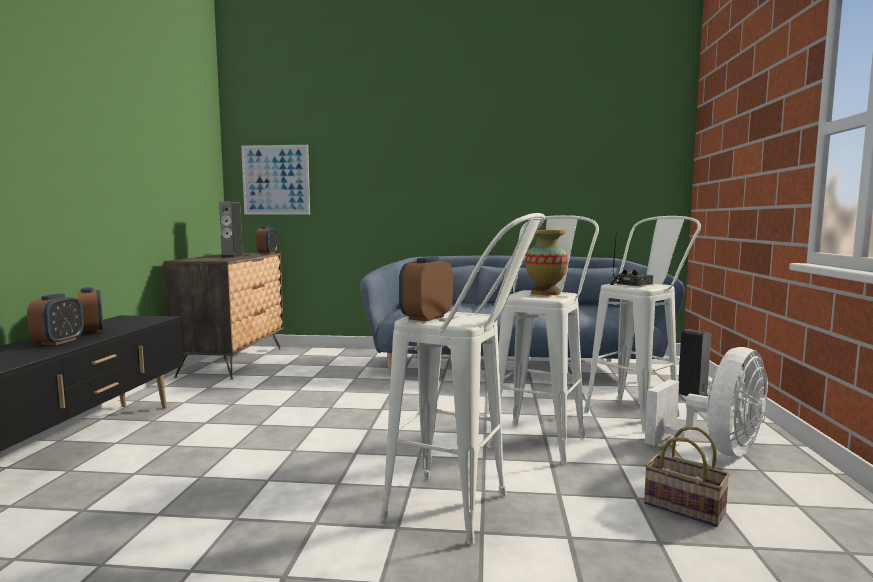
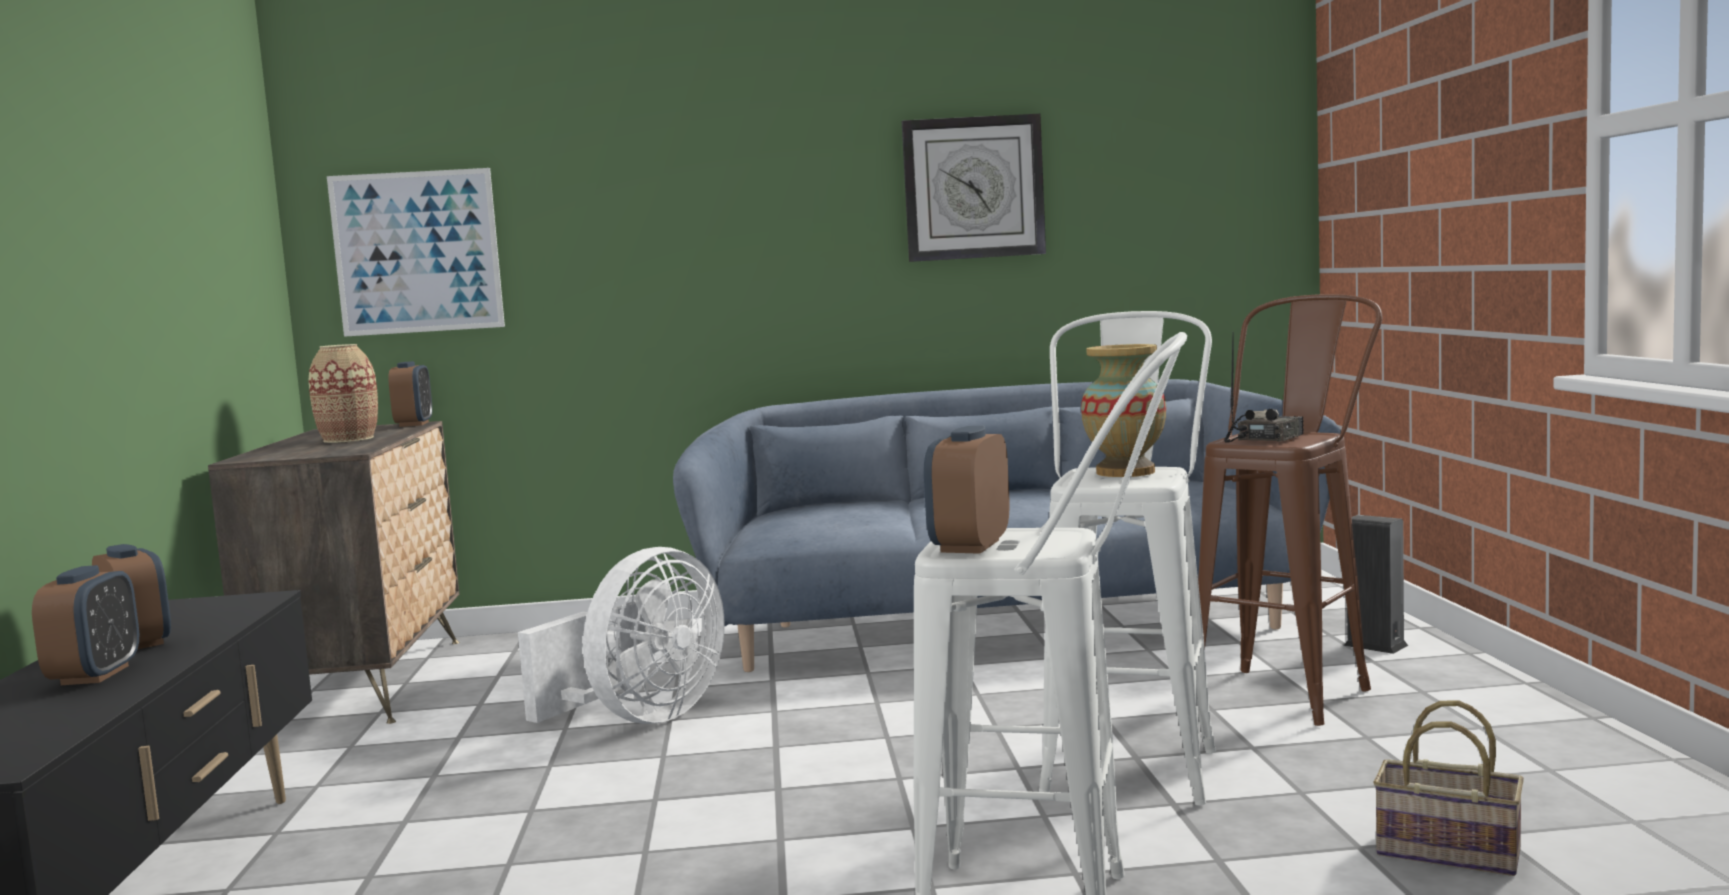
camera: 10 degrees left, 0 degrees up
(232, 256) = (348, 439): speaker -> vase
(521, 163) = (973, 188): none -> wall clock
(638, 411) = (1291, 689): white stool -> brown stool
(717, 450) = (1463, 744): white fan -> white fan (642, 718)

